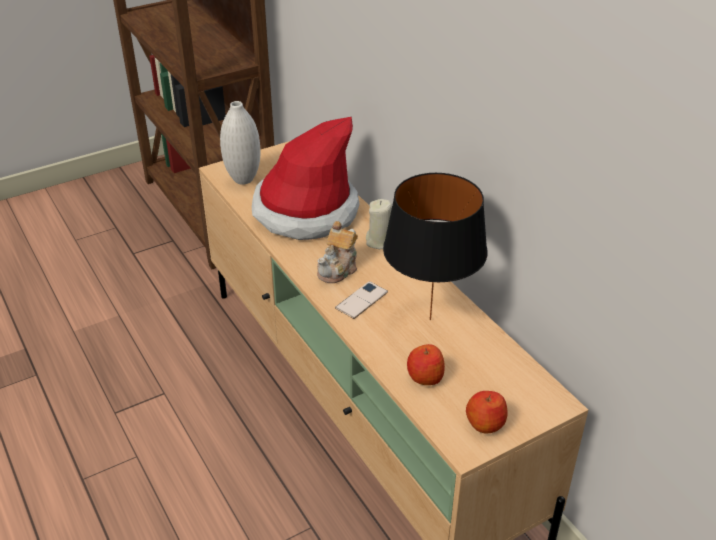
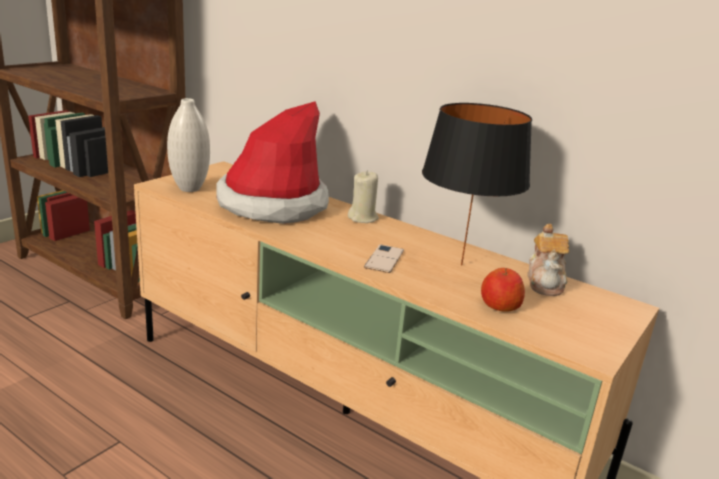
camera: 25 degrees left, 15 degrees down
(338, 269) = (341, 240): teapot -> teapot (545, 282)
(485, 423) = (590, 332): apple -> none

